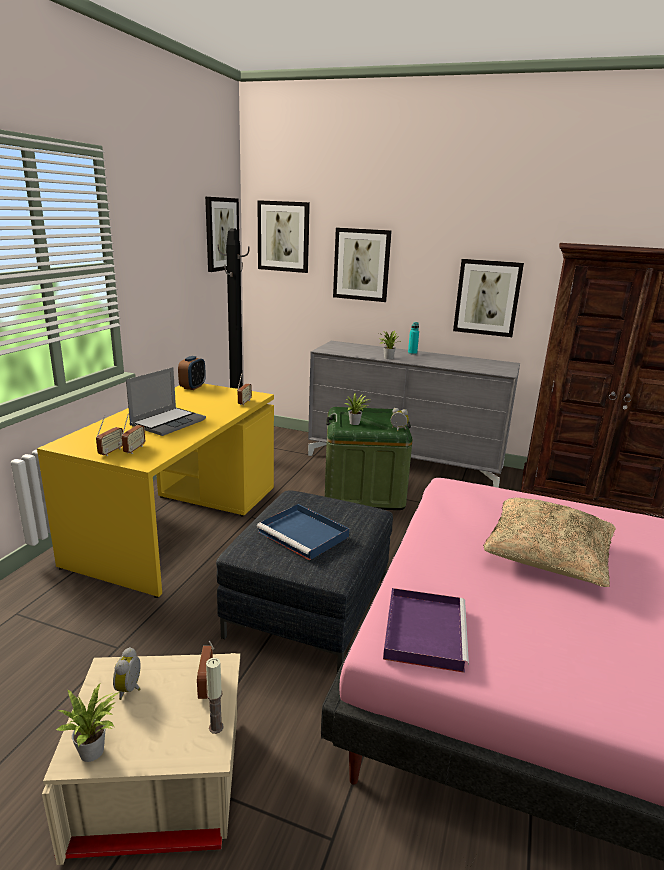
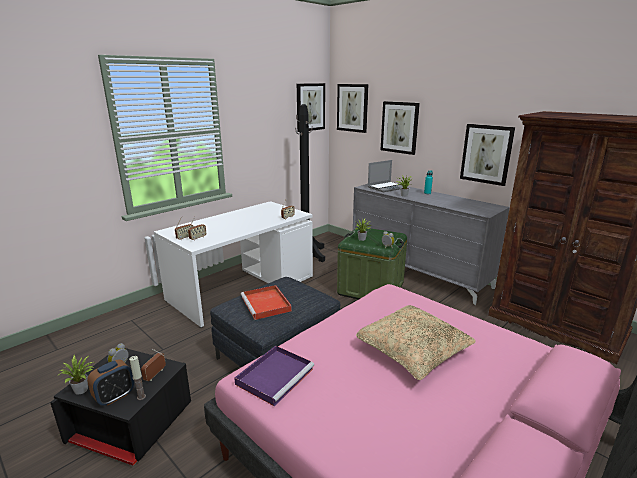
camera: 25 degrees right, 0 degrees up
(160, 786) = (131, 425): beige storage box -> black storage box
(168, 422) = (231, 225): laptop -> laptop (386, 187)
(179, 523) = (242, 288): yellow desk -> white desk
(193, 387) = (268, 205): alarm clock -> alarm clock (114, 397)
(305, 534) = (266, 304): blue tray -> red tray

